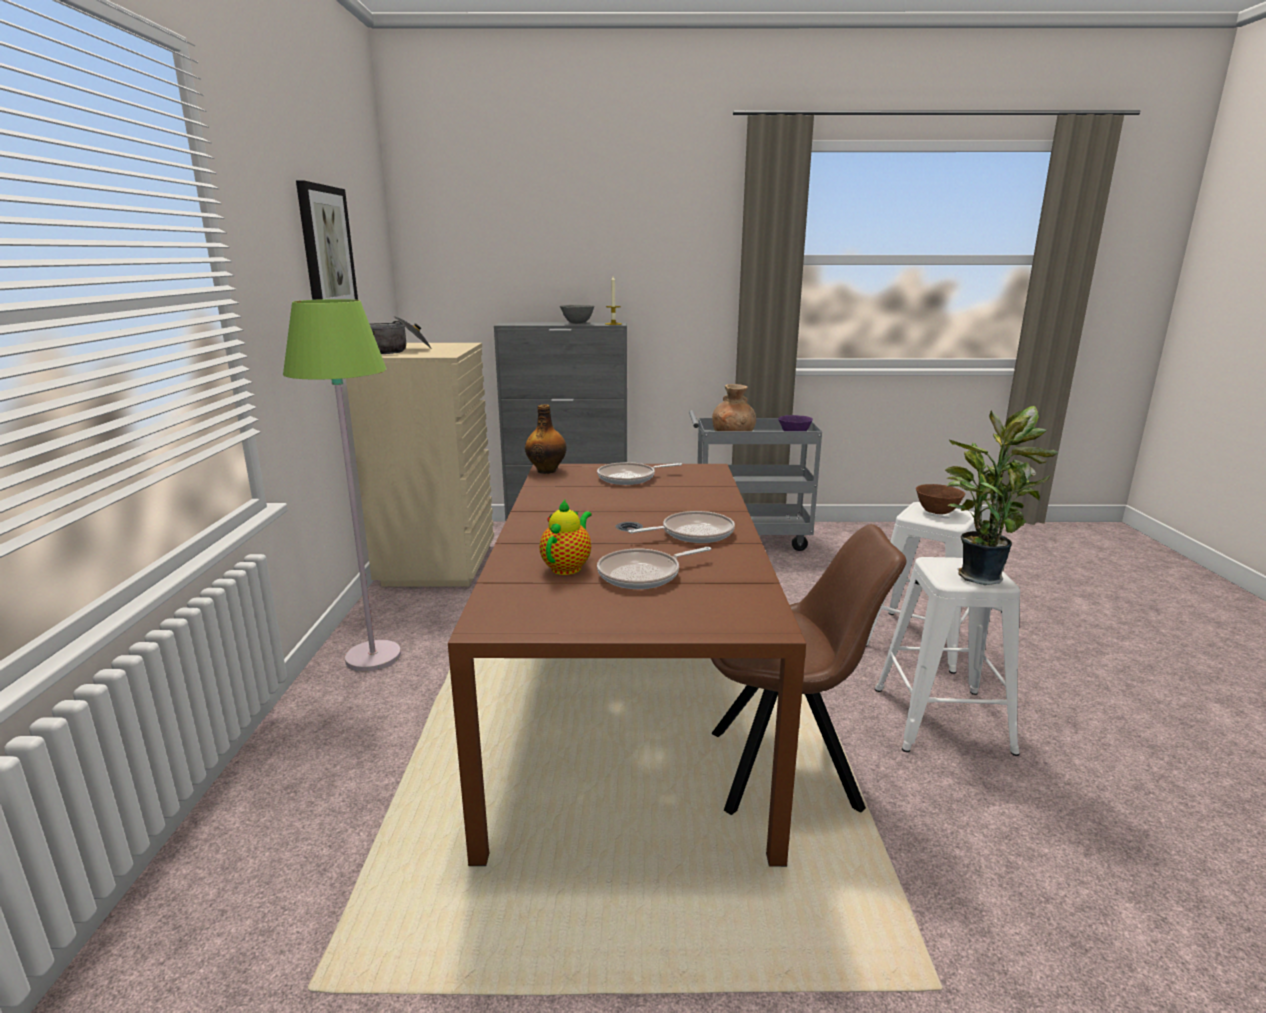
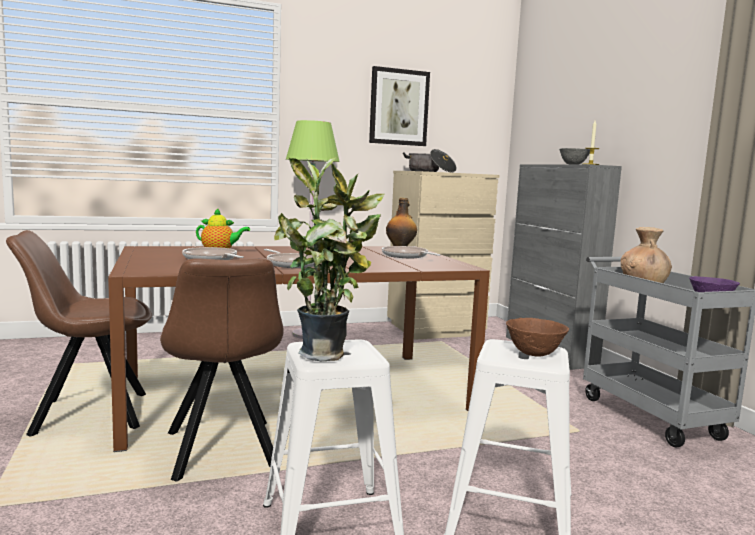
camera: 70 degrees right, 10 degrees down
(634, 908) = (90, 414): none -> brown chair

